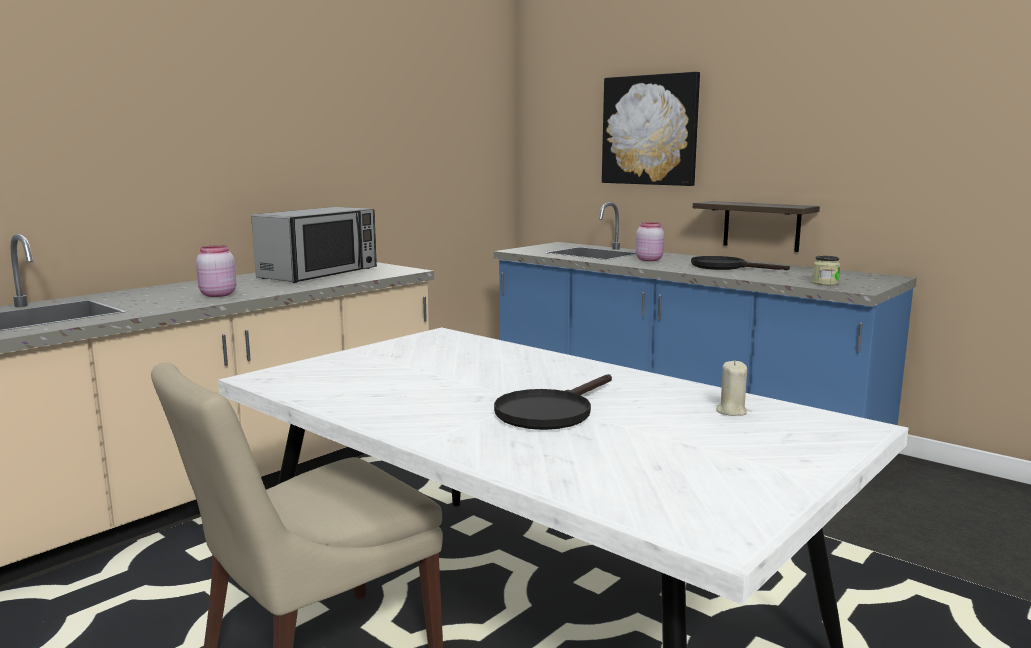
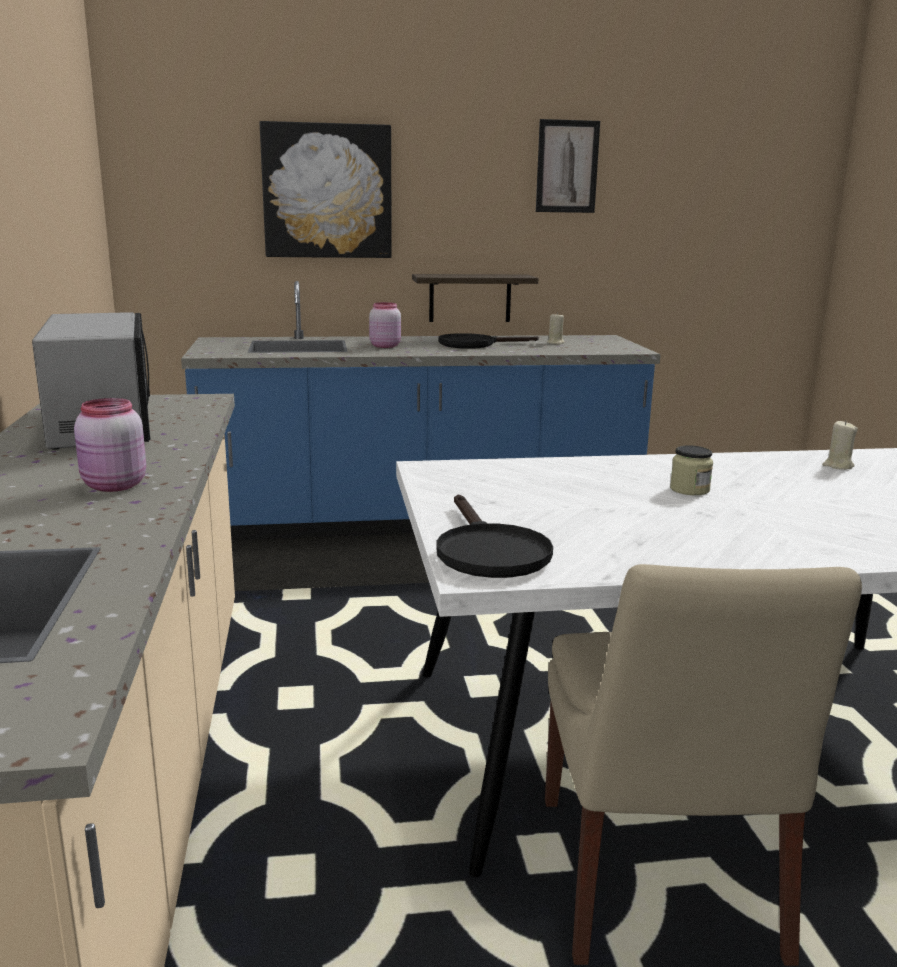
camera: 50 degrees left, 5 degrees up
(550, 411) = (779, 505): black frying pan -> black frying pan (488, 551)
(809, 275) = (555, 343): none -> beige candle
(825, 283) = (595, 348): jar -> jar (689, 489)
(866, 97) = (567, 166): none -> picture

